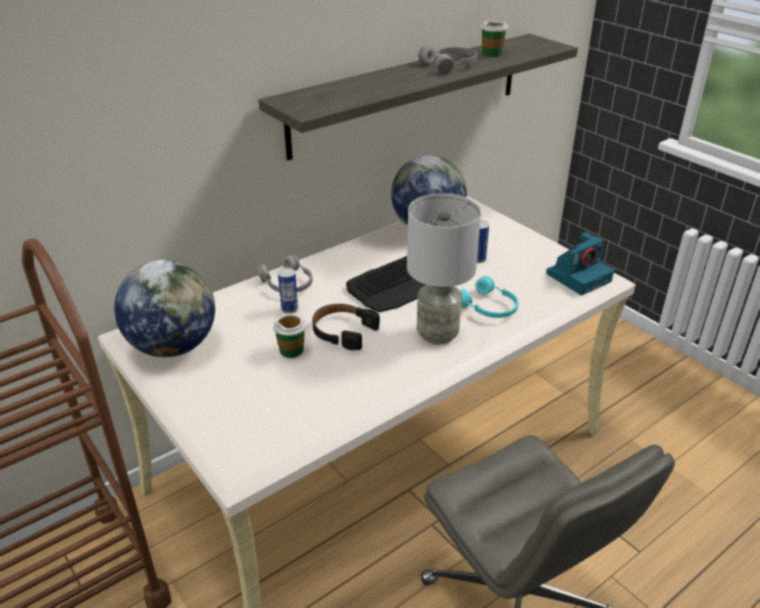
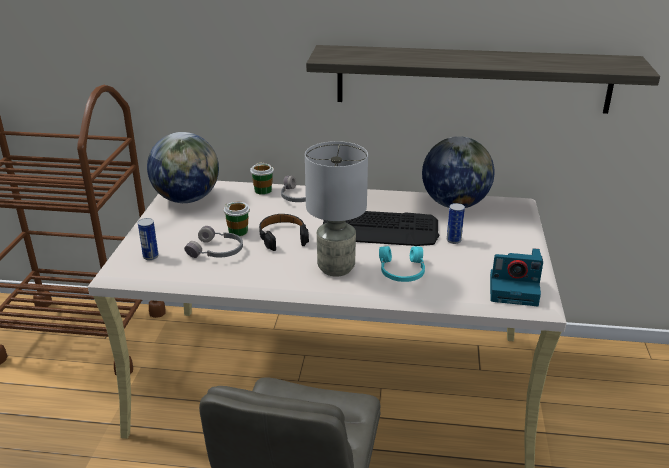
camera: 45 degrees right, 5 degrees down
(289, 309) = (276, 210): can -> can (150, 256)
(450, 65) = (500, 59): grey headphones -> grey headphones (217, 251)
(492, 54) = (559, 61): cup -> cup (263, 190)

